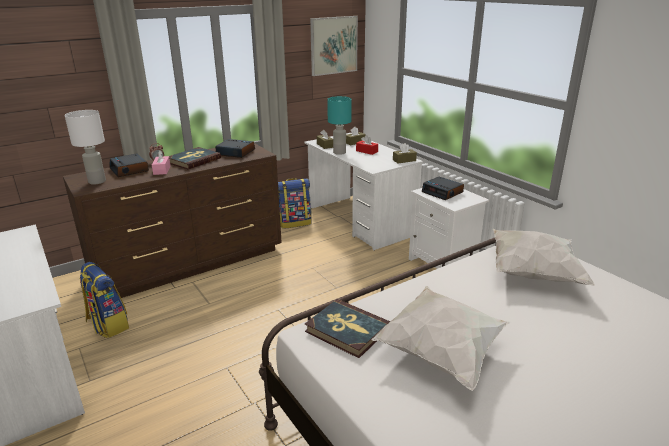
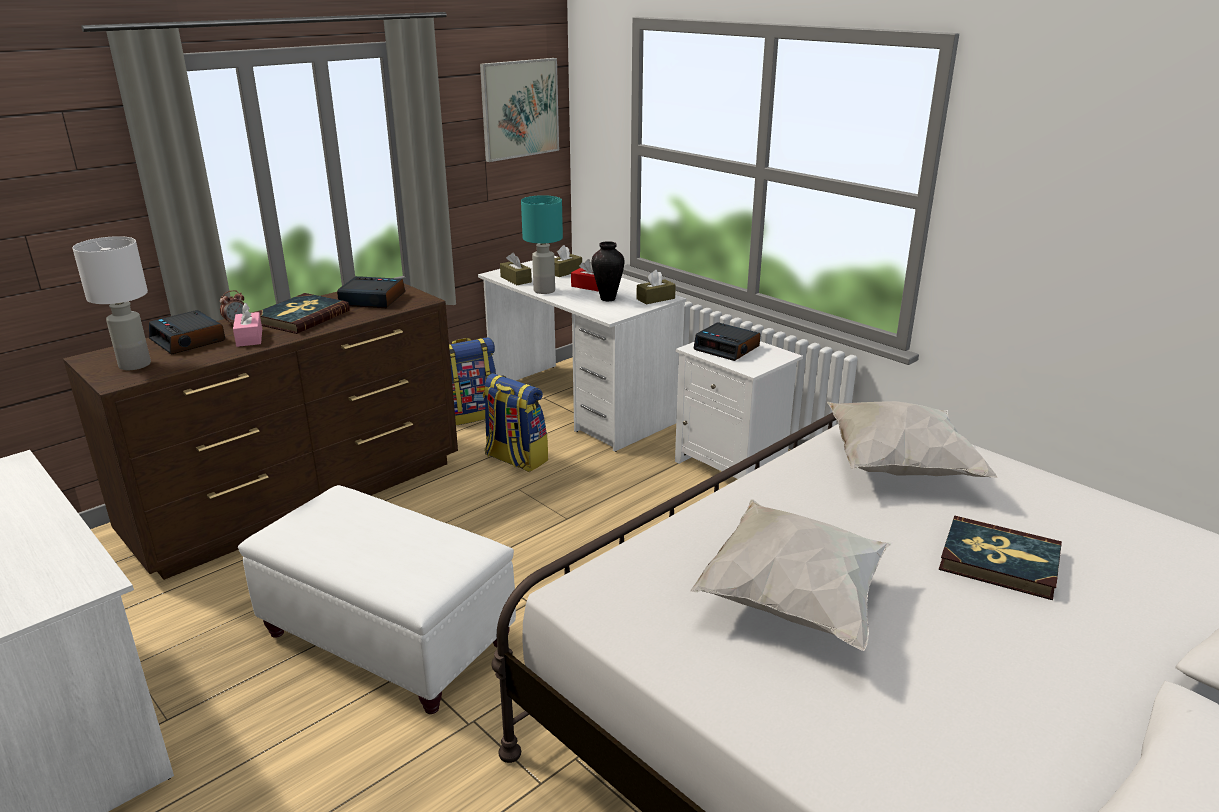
camera: 10 degrees left, 0 degrees up
(107, 325) = (174, 619): backpack -> backpack (515, 459)
(217, 347) = (386, 638): none -> white ottoman
(347, 330) = (637, 581): book -> book (999, 561)
(375, 159) = (607, 299): none -> vase

